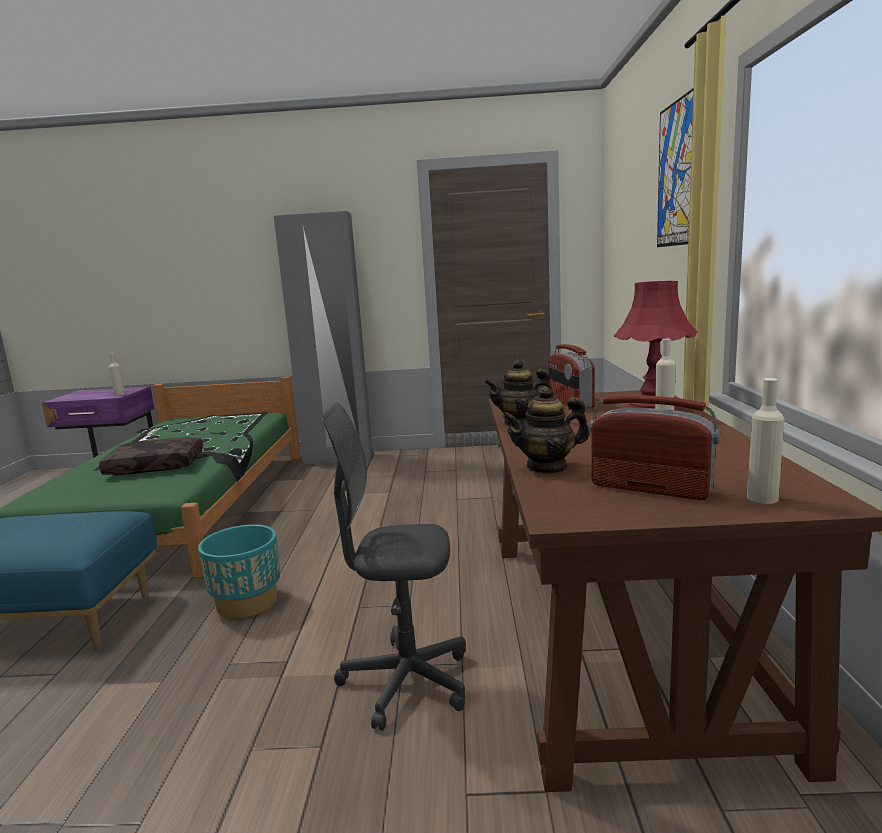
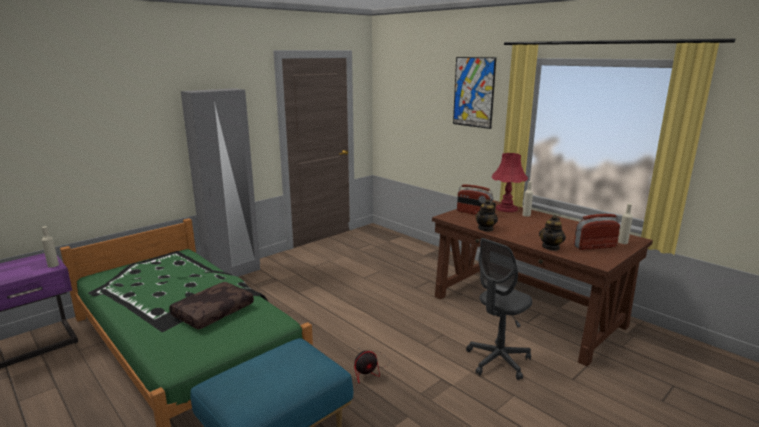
camera: 45 degrees left, 5 degrees up
(247, 603) = (369, 369): turquoise planter -> fan

